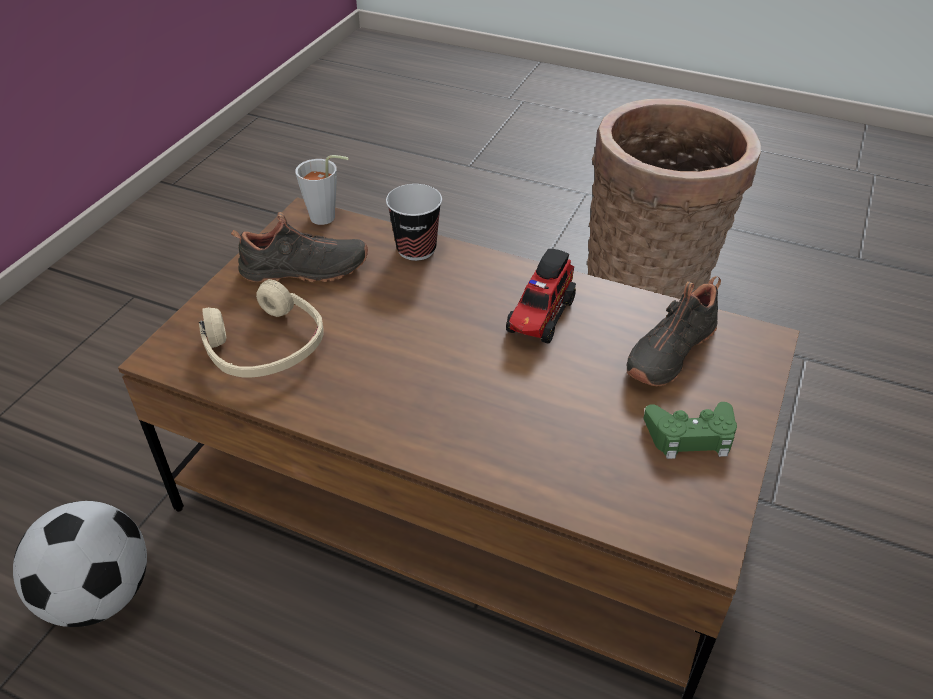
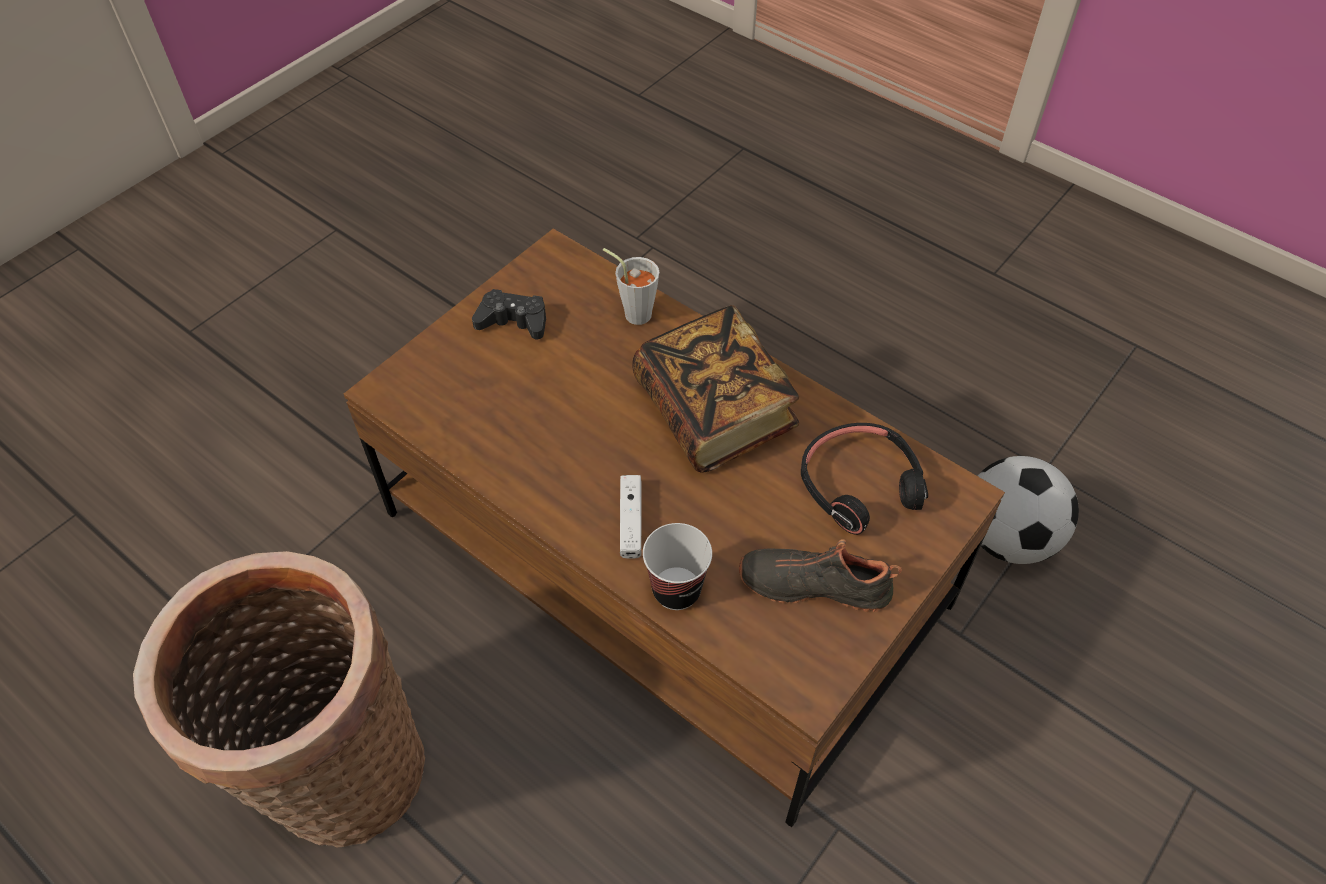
camera: 165 degrees left, 10 degrees up
(265, 346) = (859, 484): beige headphones -> black headphones
(328, 219) = (778, 677): grey cup -> grey cup (633, 312)
(422, 383) = (714, 411): none -> book
(470, 283) = (631, 521): none -> white game controller
(540, 317) = (577, 459): toy truck -> none
(668, 350) = (478, 397): black shoe -> none
(690, 436) = (513, 321): green game controller -> black game controller

